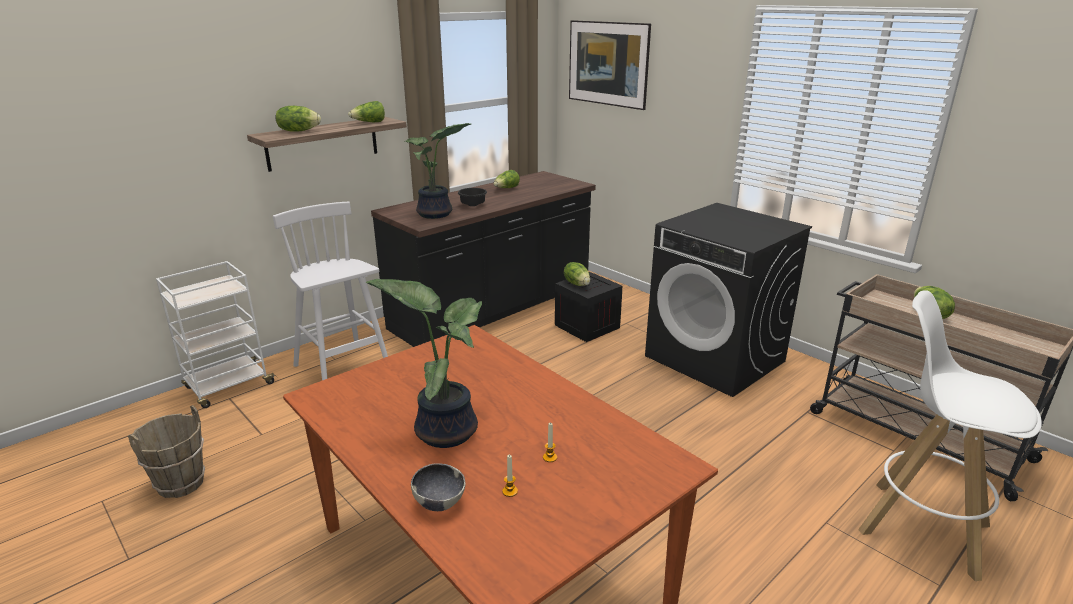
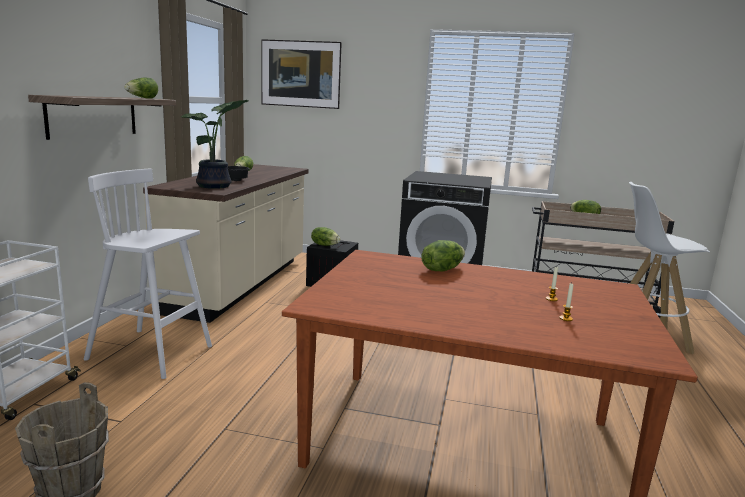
camera: 35 degrees left, 10 degrees down
(298, 131) = (85, 96): lettuce -> lettuce (441, 269)
(439, 502) = (539, 334): bowl -> none
(445, 429) = (459, 301): potted plant -> none
(493, 309) = (240, 284): black counter -> beige counter

